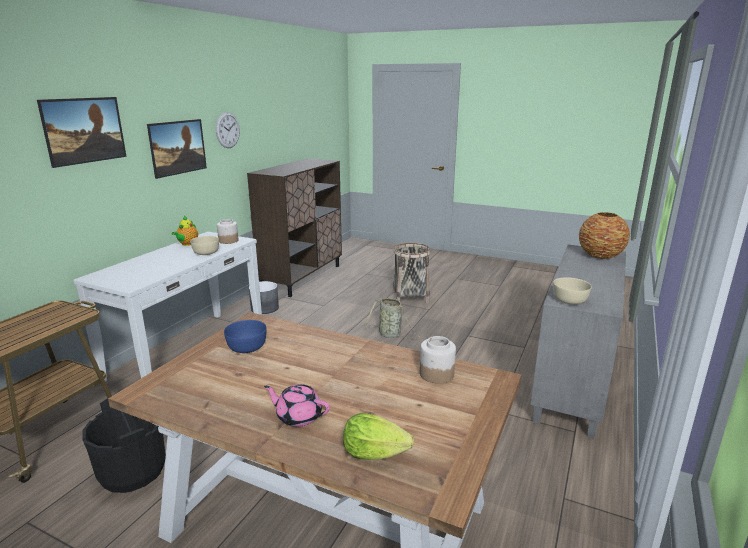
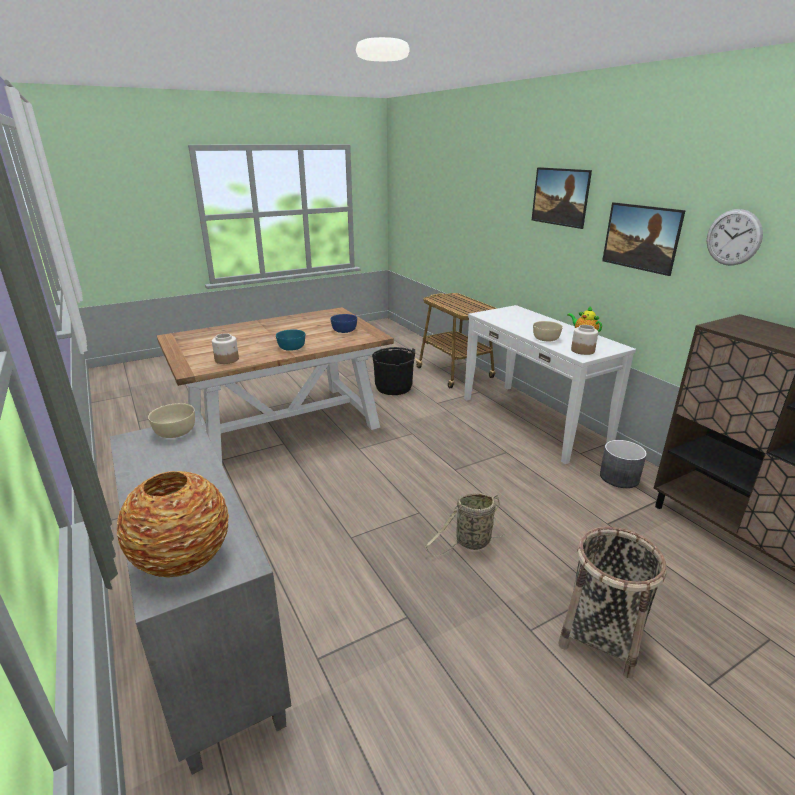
camera: 125 degrees right, 5 degrees up
(298, 416) = (261, 328): pink teapot -> none
(348, 353) = (291, 347): none -> turquoise bowl
(374, 453) = (212, 333): lettuce -> none

